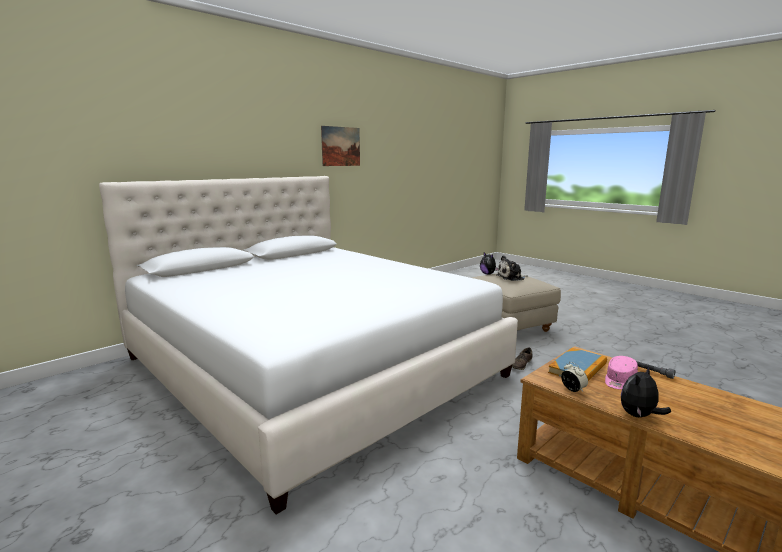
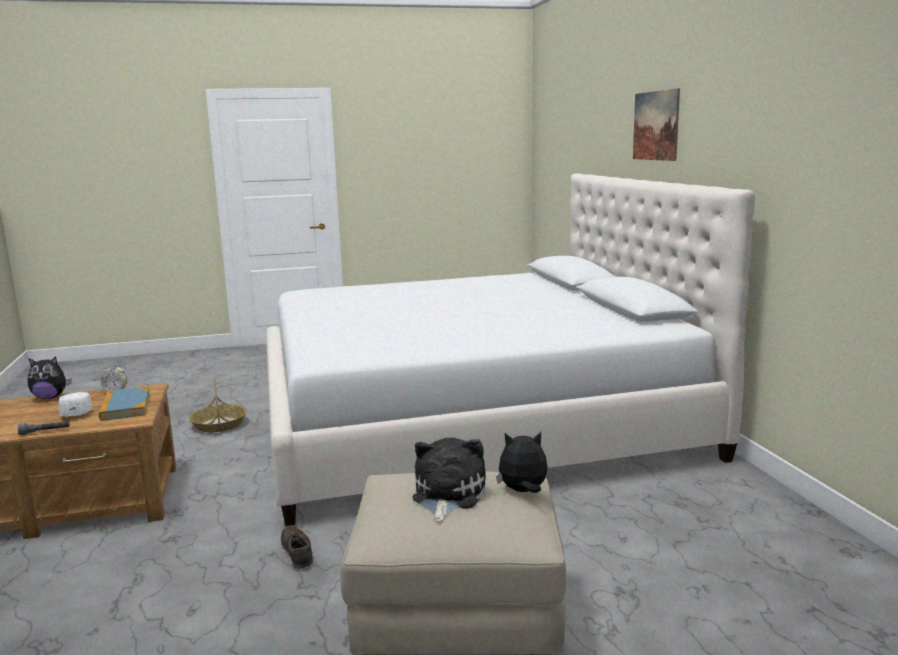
camera: 120 degrees right, 0 degrees up
(341, 146) = (818, 122): picture -> picture (655, 125)
(419, 492) = (219, 424): none -> basket
(619, 380) = (77, 412): pink cap -> white cap
(639, 416) = (50, 397): plush toy -> plush toy turned 90 degrees clockwise

